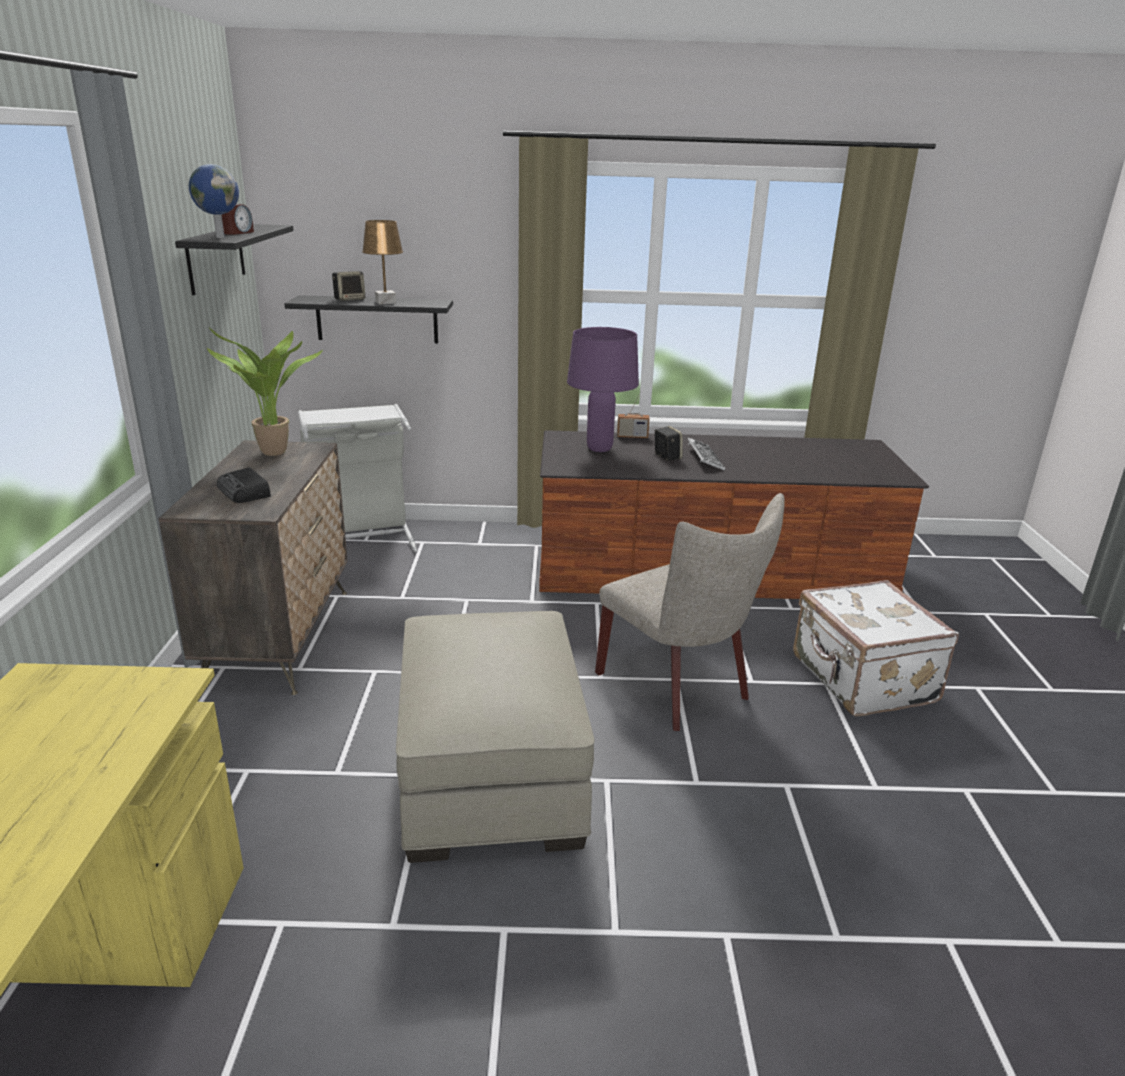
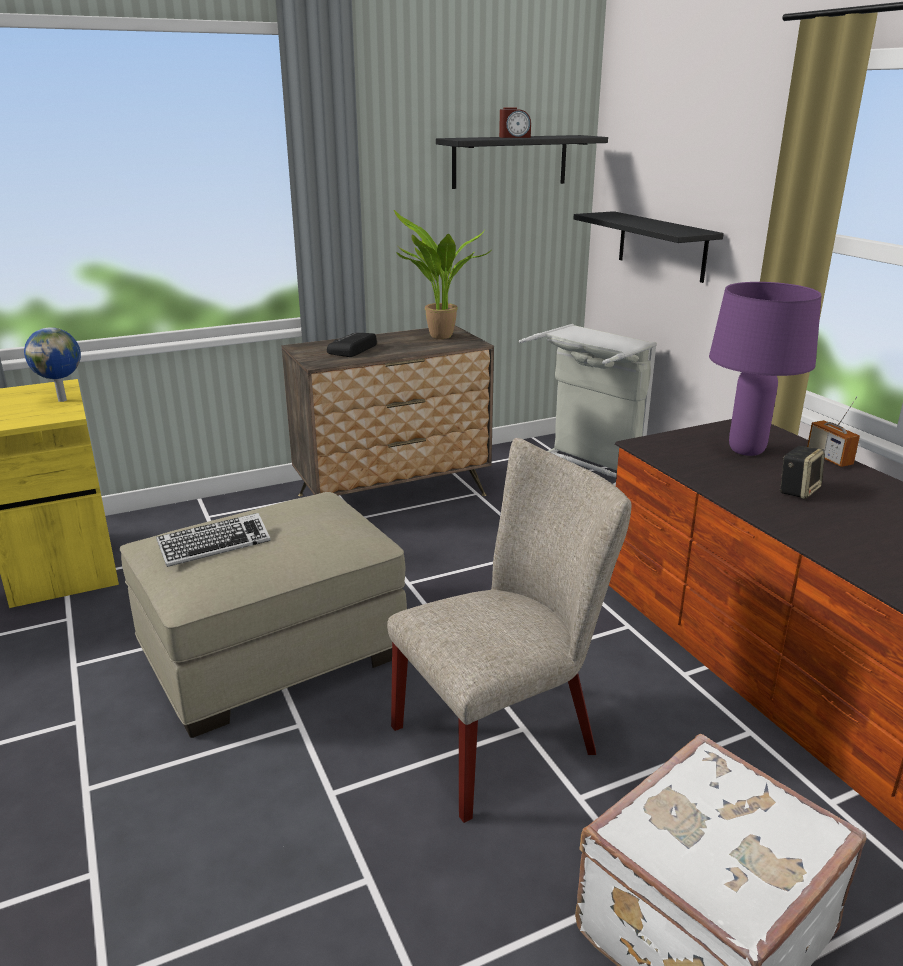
camera: 65 degrees right, 0 degrees up
(220, 237) = (478, 138): globe -> globe (63, 400)
(350, 299) = (632, 219): speaker -> none
(386, 302) = (648, 225): brown table lamp -> none
(680, 689) = (505, 736): beige chair -> beige chair turned 150 degrees counterclockwise
(704, 458) = (841, 514): keyboard -> keyboard (215, 545)

